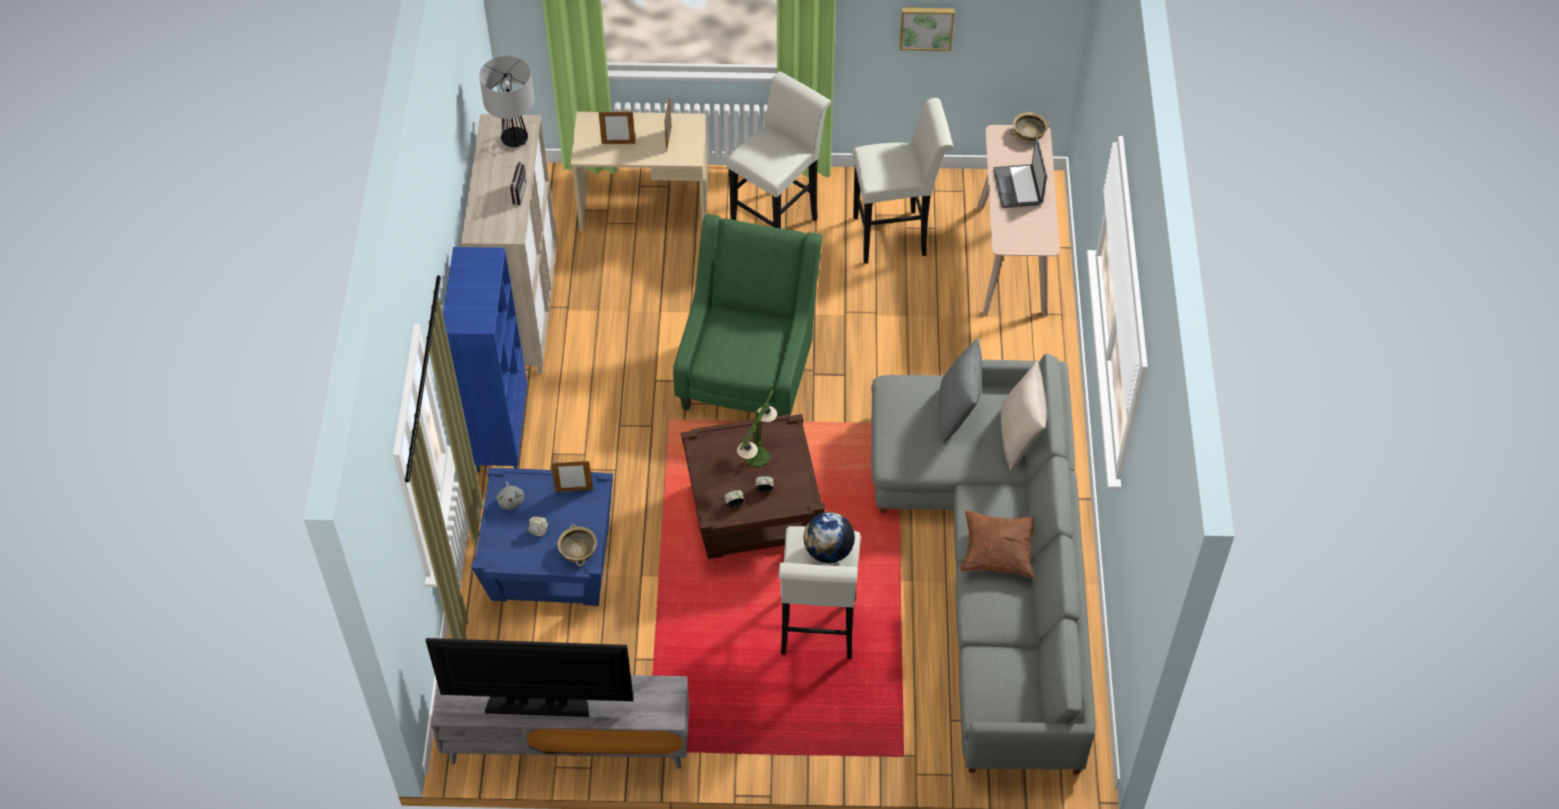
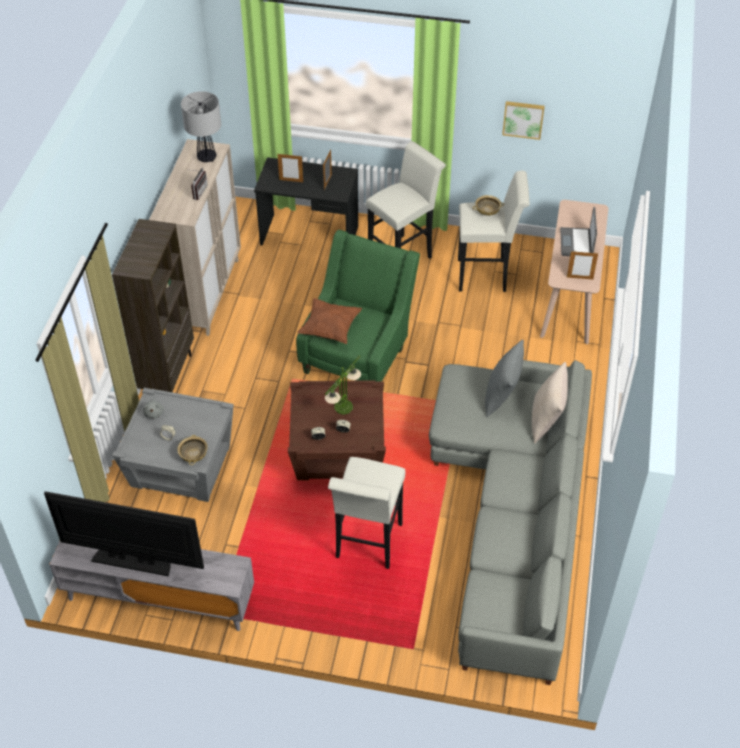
camera: 10 degrees right, 5 degrees down
(500, 437) = (167, 374): blue bookcase -> brown bookcase
(550, 562) = (181, 466): blue side table -> grey side table
(574, 490) = (202, 412): picture frame -> picture frame (580, 278)
(644, 209) = (309, 236): beige desk -> black desk
(828, 551) = (376, 478): globe -> none
(997, 553) = (512, 502): brown pillow -> brown pillow (330, 329)
(1029, 134) = (591, 209): beige bowl -> beige bowl (487, 211)

